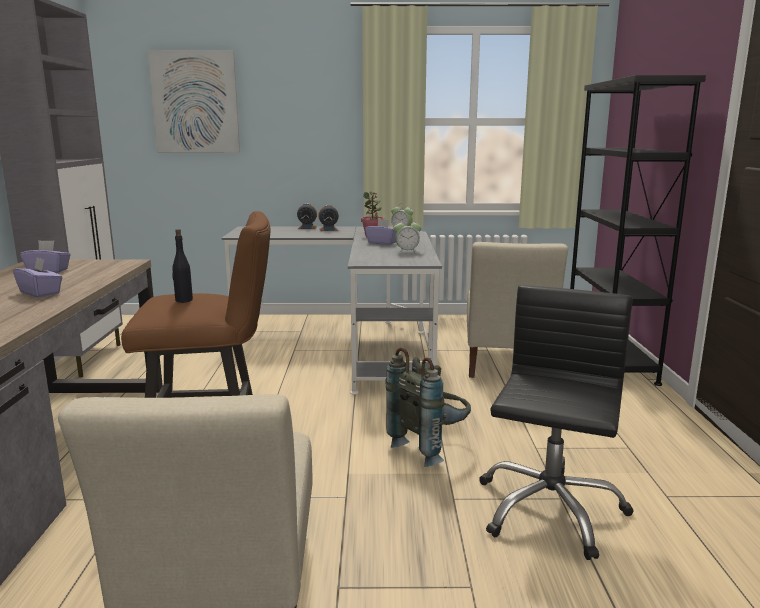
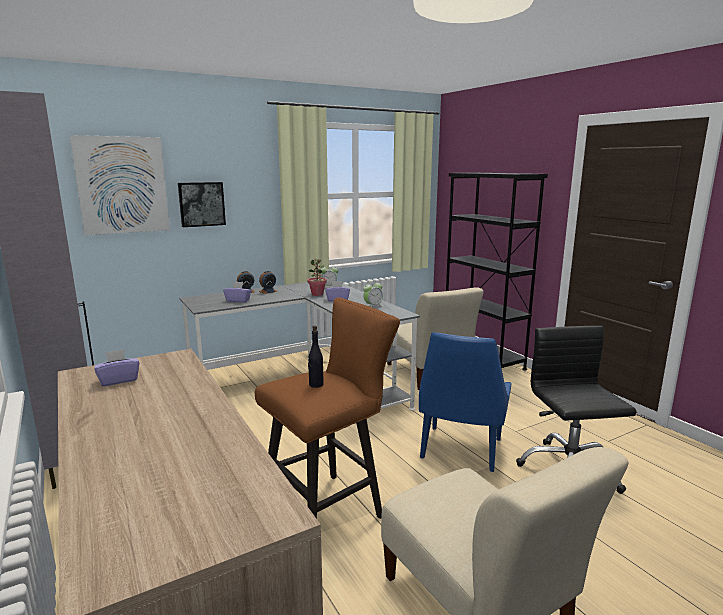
camera: 30 degrees left, 0 degrees up
(40, 293) = (176, 407): purple tissue box -> purple tissue box (238, 300)
(275, 125) = (201, 204): none -> picture
(430, 447) = (460, 450): grey backpack -> blue chair

